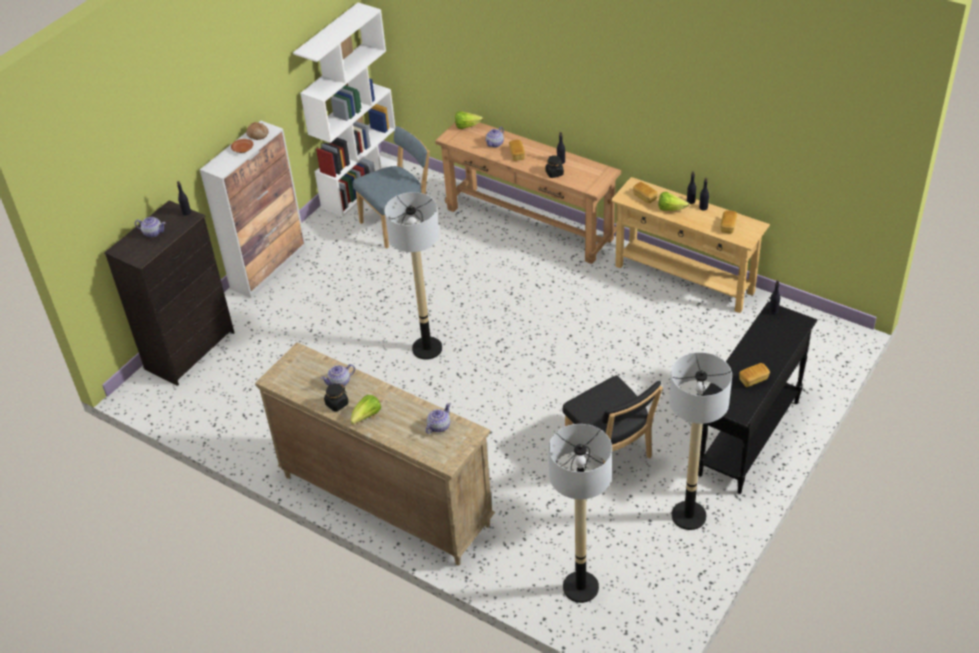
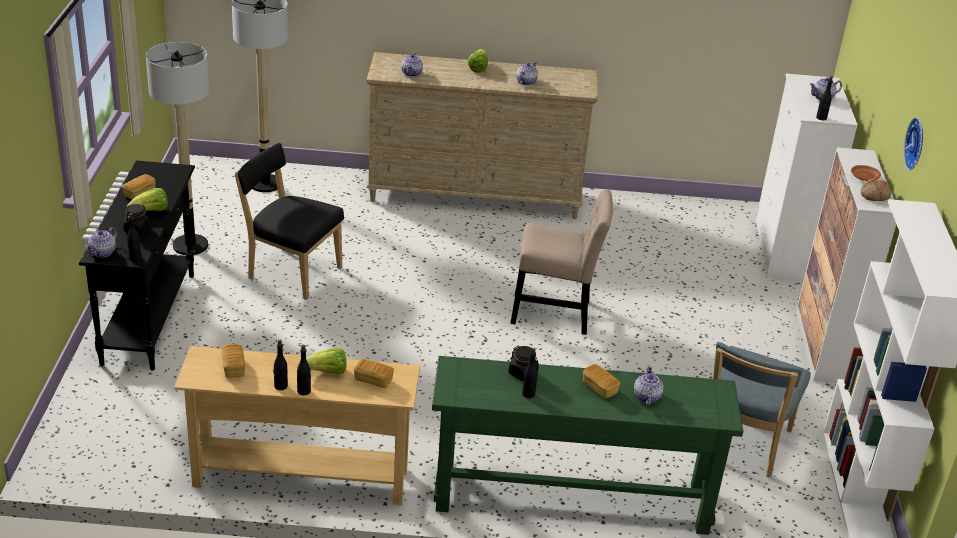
camera: 145 degrees right, 10 degrees down
(191, 350) = (784, 253): black dresser -> white dresser
(244, 82) = (917, 144): none -> wall clock
(337, 404) = (512, 70): black jar -> black jar (137, 229)
(427, 348) = (555, 313): floor lamp -> beige chair
(467, 126) = (715, 414): lettuce -> lettuce (151, 211)
(529, 224) = (571, 497): brown console table -> green console table
(797, 322) = (103, 252): none -> teapot

